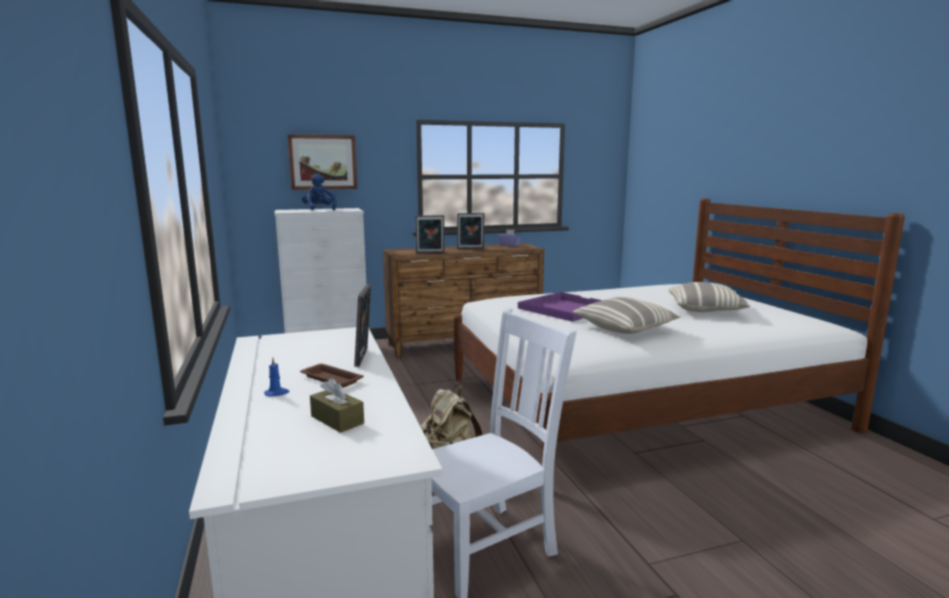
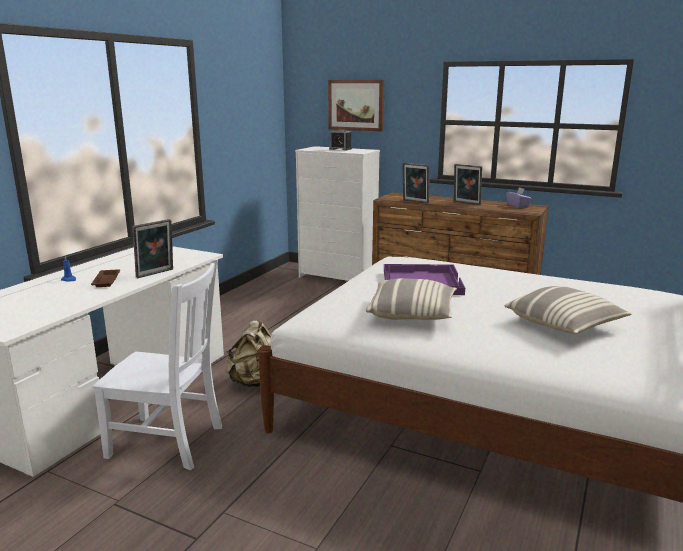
camera: 45 degrees right, 5 degrees up
(319, 209) = (340, 149): blue plush toy -> alarm clock
(337, 420) = (45, 302): brown tissue box -> none

